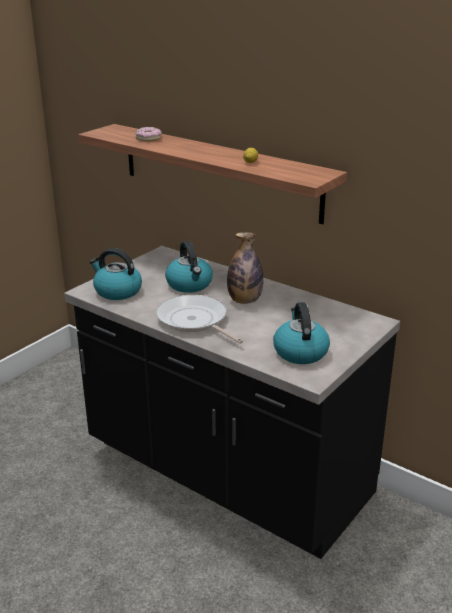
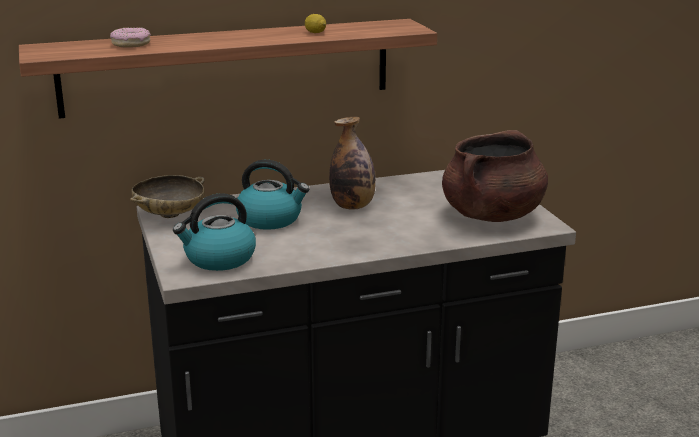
camera: 55 degrees left, 5 degrees down
(159, 257) = (170, 215): none -> beige bowl
(194, 321) = (361, 240): frying pan -> none
(300, 352) = (492, 215): kettle -> brown cooking pot

